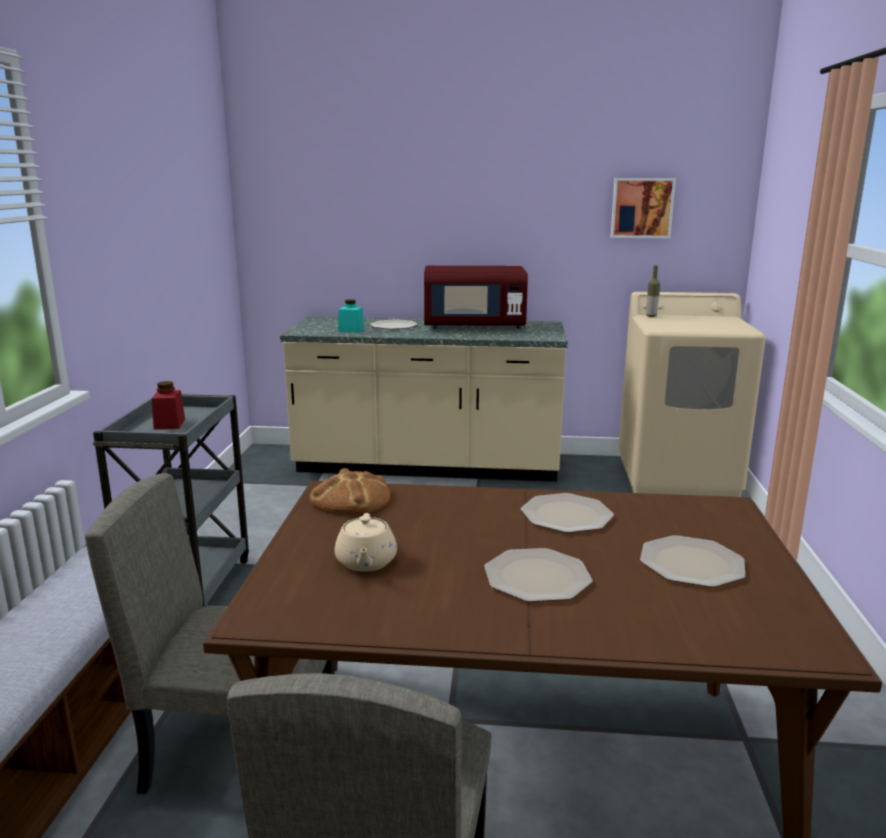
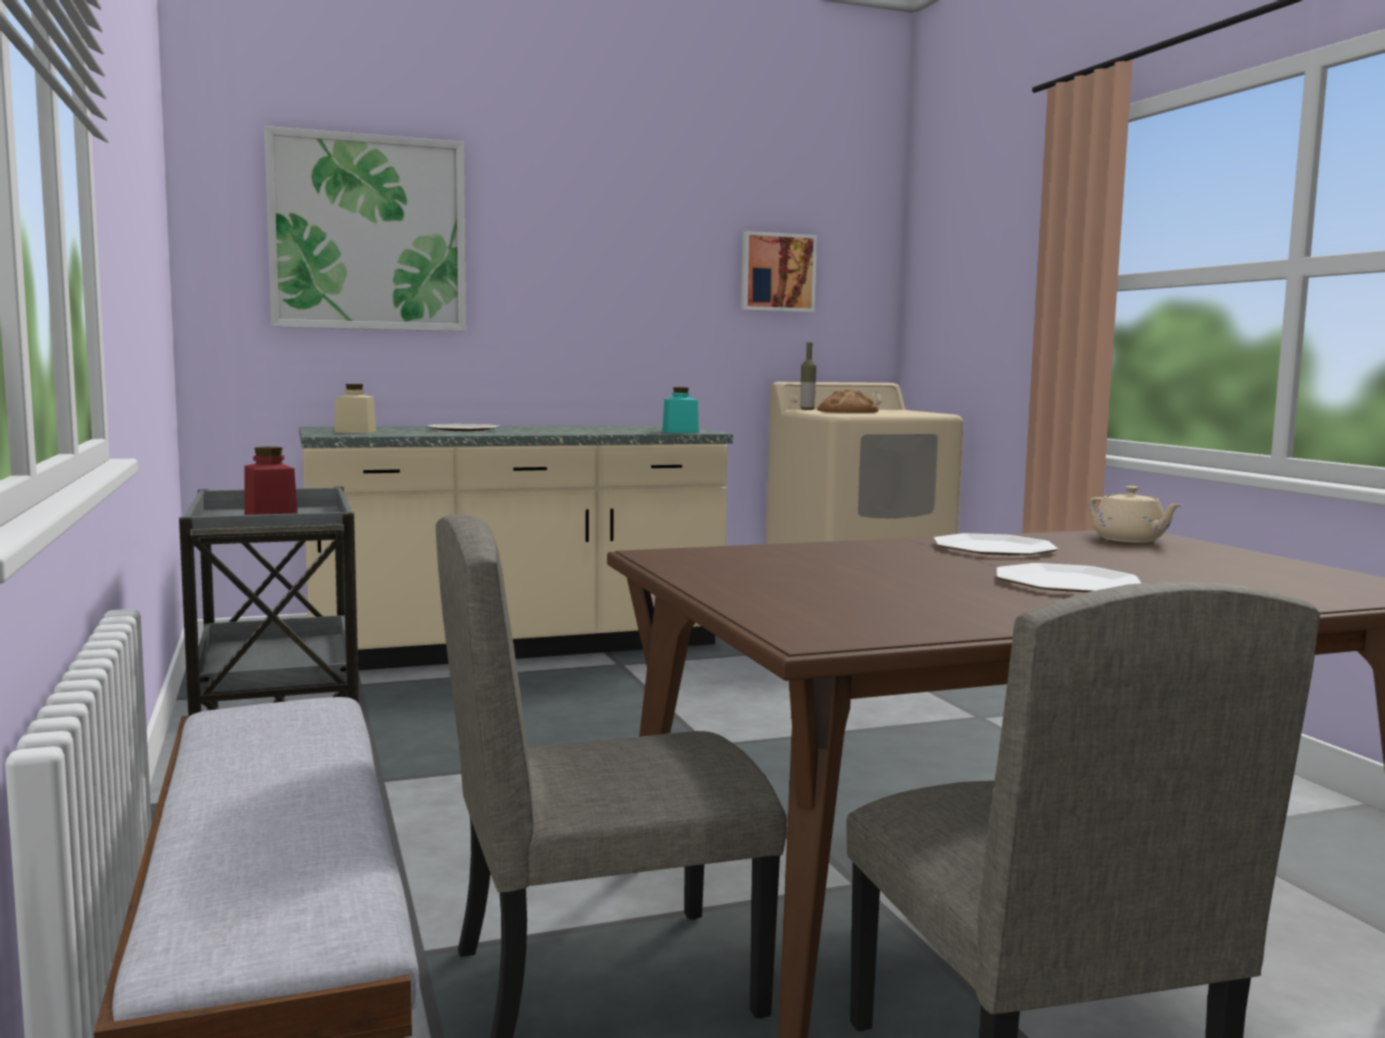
camera: 25 degrees left, 10 degrees down
(322, 328) = (355, 432): none -> beige jar
(346, 192) = (368, 233): none -> picture
(350, 499) = (705, 557): bread -> bread (847, 411)
(351, 330) = (408, 432): turquoise jar -> turquoise jar (680, 432)
(366, 562) = (847, 592): beige teapot -> beige teapot (1130, 540)
(474, 326) = (580, 428): red microwave -> none
(692, 564) = (1194, 563): plate -> none

